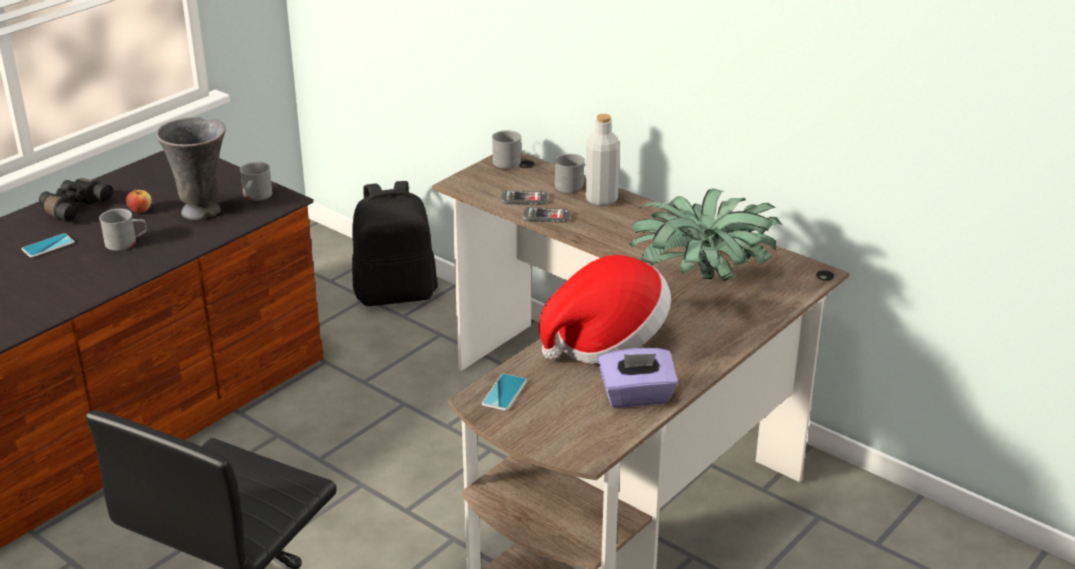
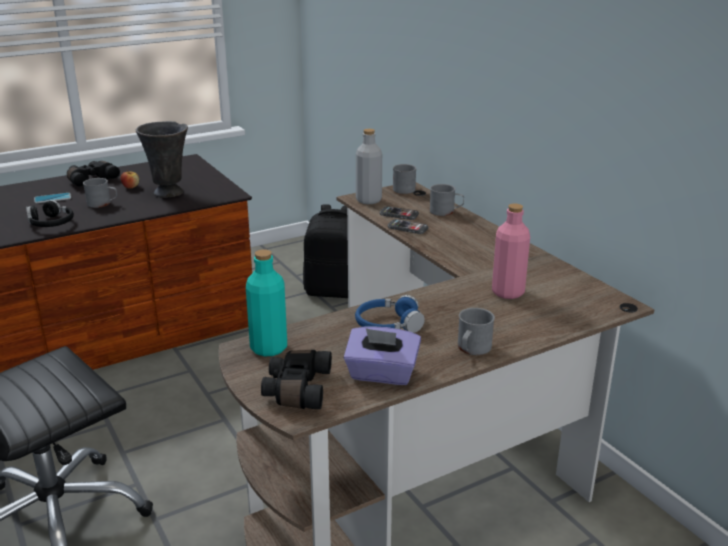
camera: 20 degrees right, 5 degrees down
(84, 284) = (51, 223): none -> black headphones
(256, 197) = (213, 189): grey mug -> grey mug (472, 349)
(504, 393) = (269, 348): phone -> turquoise bottle
(565, 430) = (296, 389): none -> black binoculars
(601, 200) = (461, 223): grey bottle -> grey bottle (368, 200)
(606, 342) = (388, 325): hat -> blue headphones
(701, 280) = (507, 292): potted plant -> pink bottle

